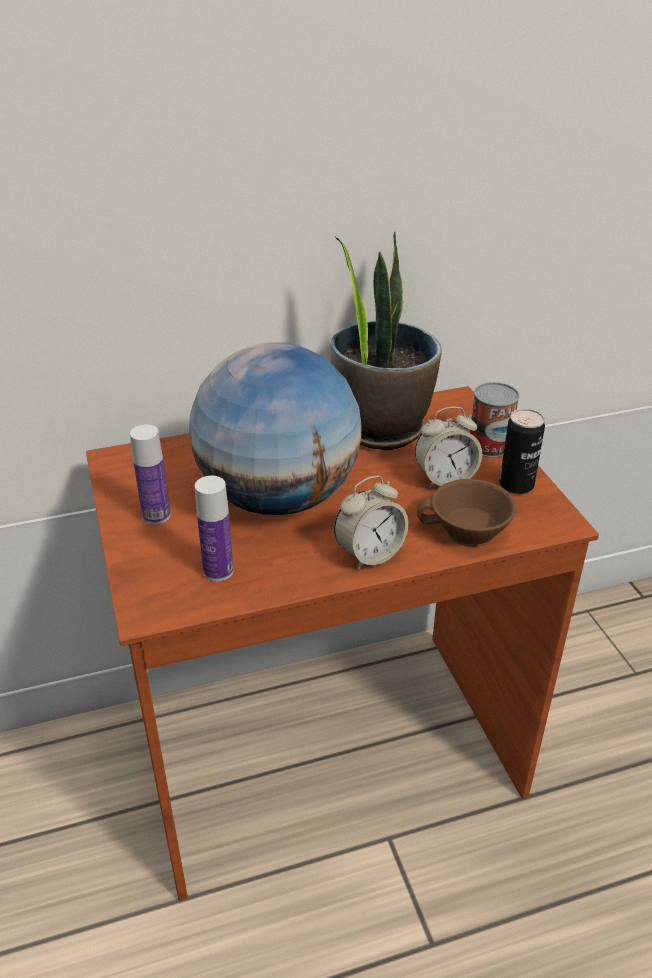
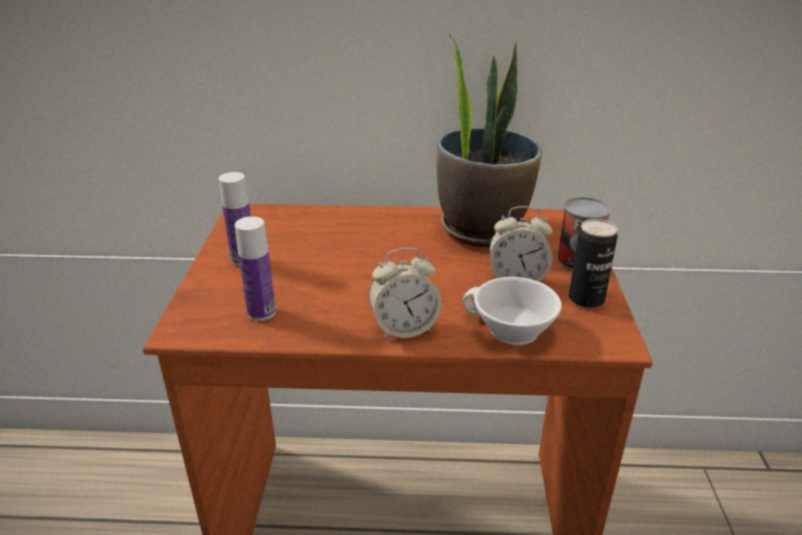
camera: 20 degrees right, 5 degrees down
(278, 498) = (353, 266): globe -> none
(467, 533) = (510, 330): brown cup -> white cup

